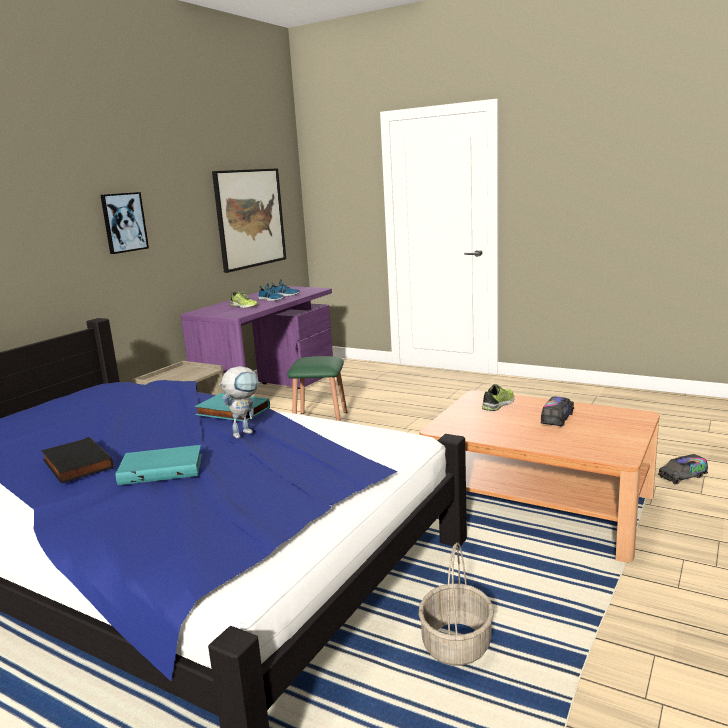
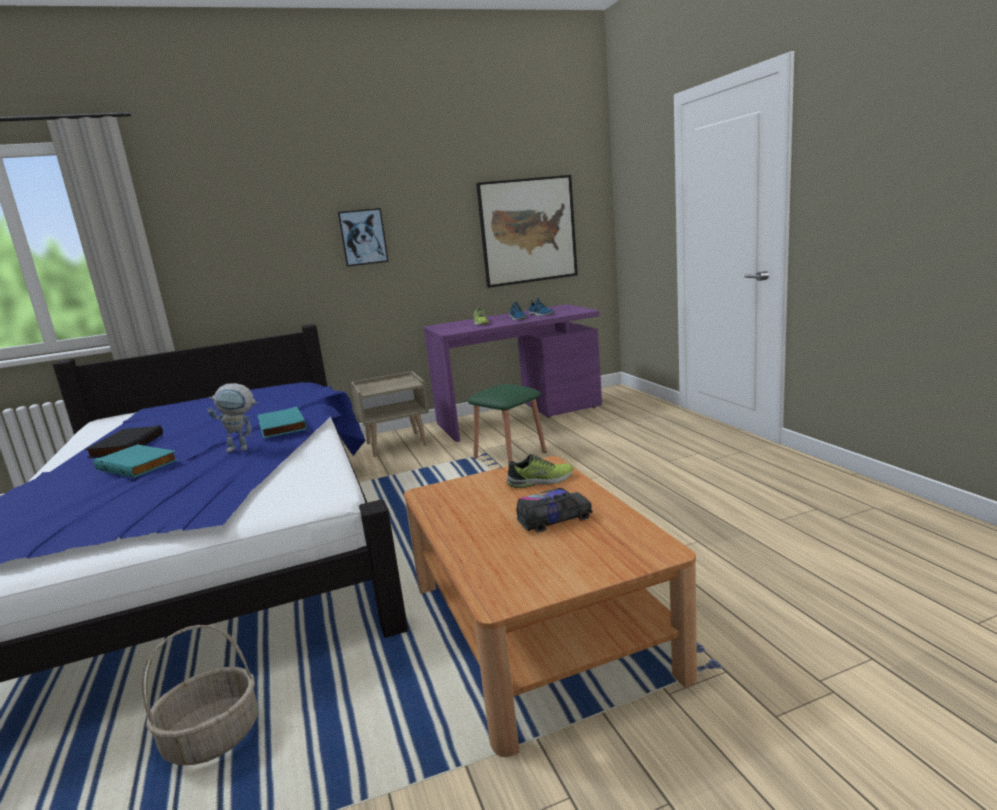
camera: 40 degrees right, 0 degrees up
(682, 476) = (793, 676): toy truck -> none

